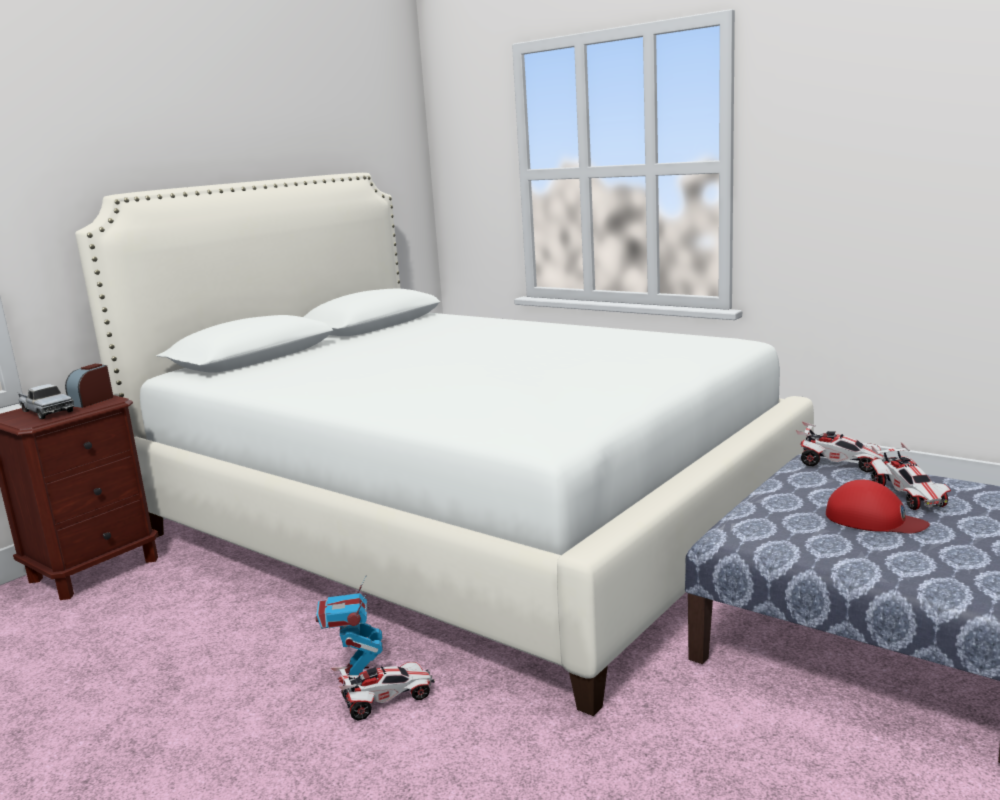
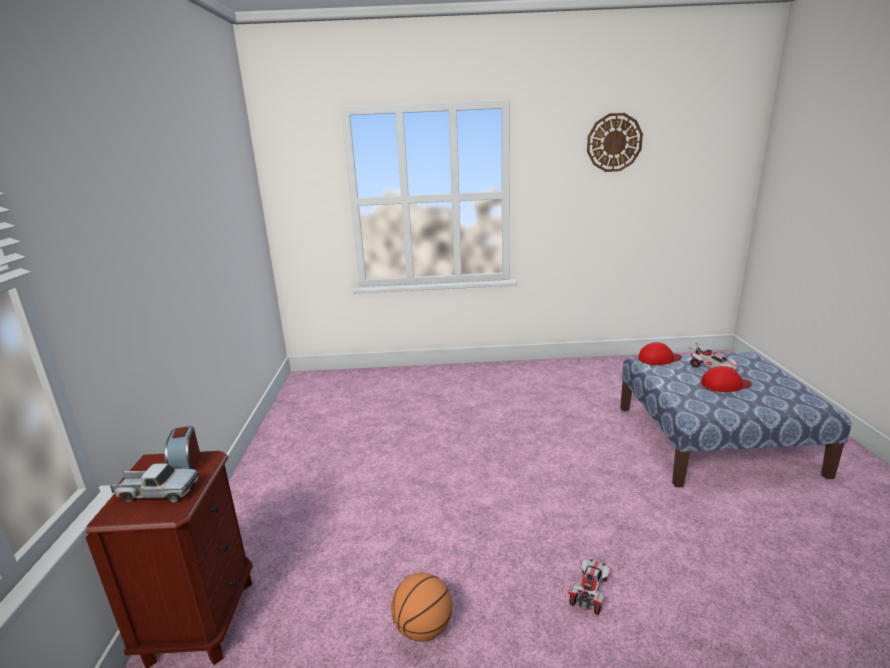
camera: 40 degrees left, 5 degrees up
(207, 649) = (423, 628): none -> basketball
(355, 674) = (546, 586): toy robot -> none
(464, 521) = (439, 453): white bed -> none
(839, 464) = (659, 359): toy car -> red cap
(919, 68) = (614, 142): none -> wall clock

